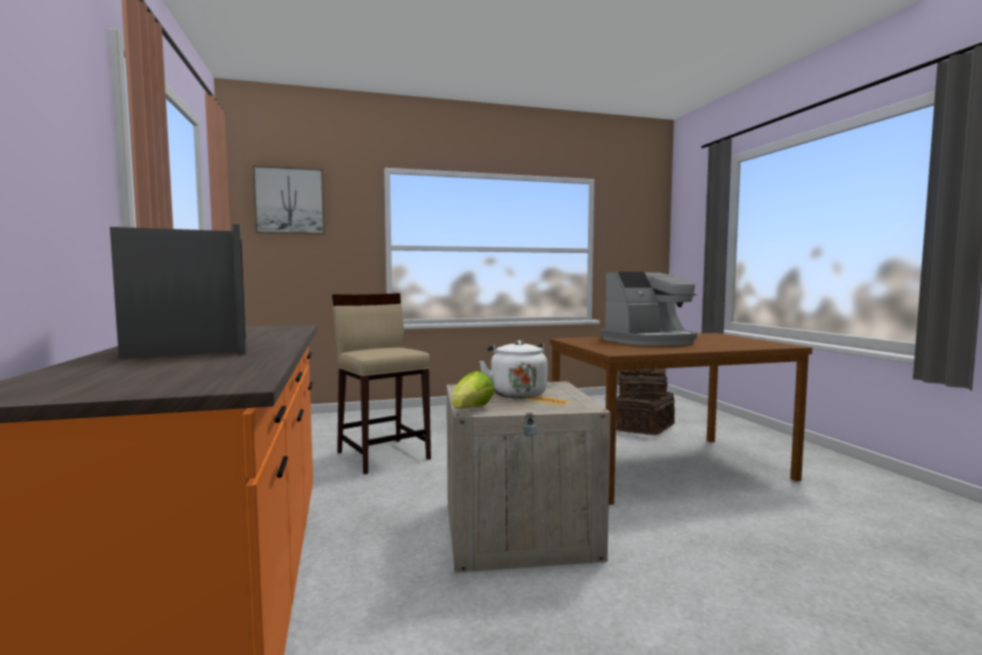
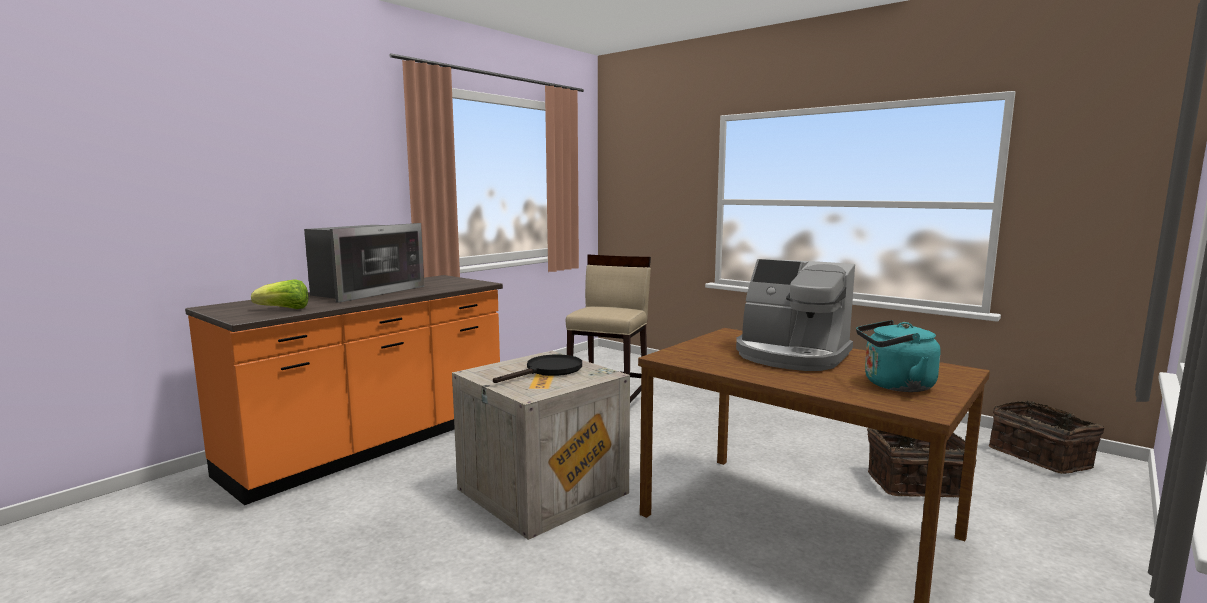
camera: 55 degrees right, 5 degrees up
(290, 201) = (642, 158): picture -> none
(472, 410) = (476, 371): lettuce -> lettuce (284, 309)
(516, 393) = (548, 371): white kettle -> black frying pan
(736, 341) = (894, 385): none -> turquoise kettle

